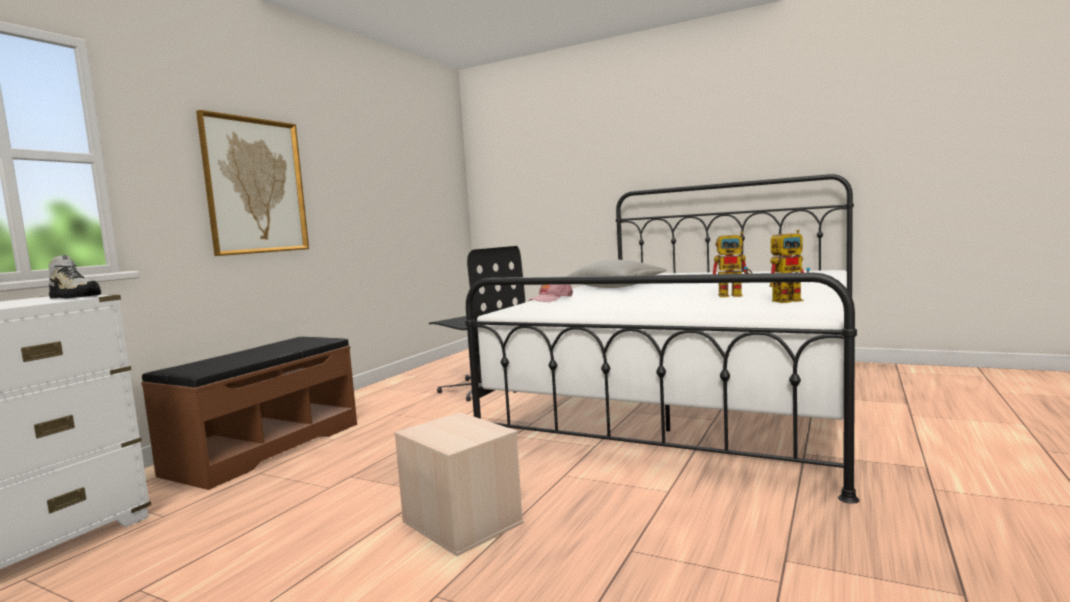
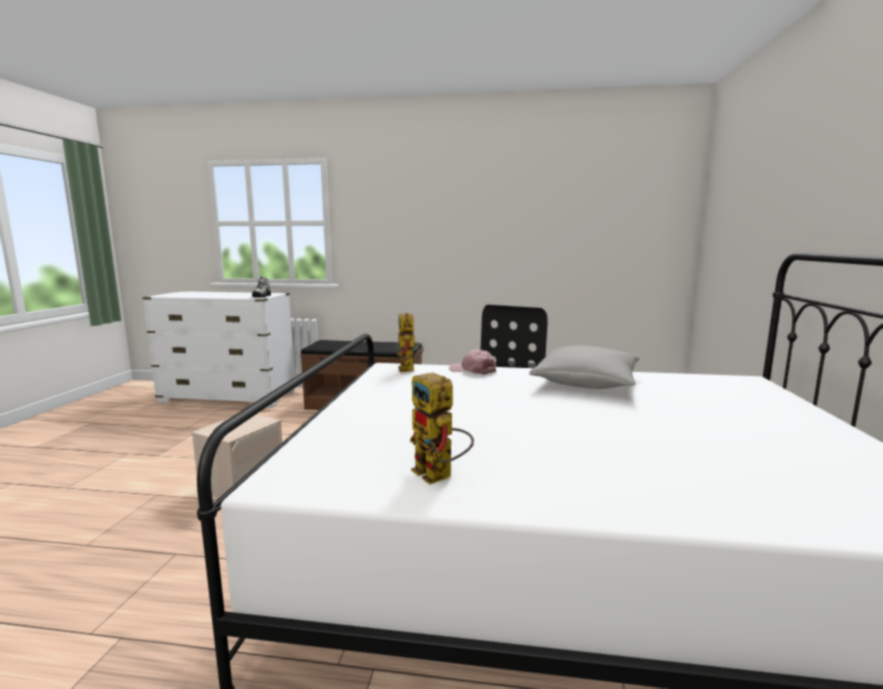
camera: 70 degrees right, 5 degrees up
(255, 186) = (419, 234): picture -> none
(735, 295) = (500, 443): toy robot -> toy robot (408, 370)

